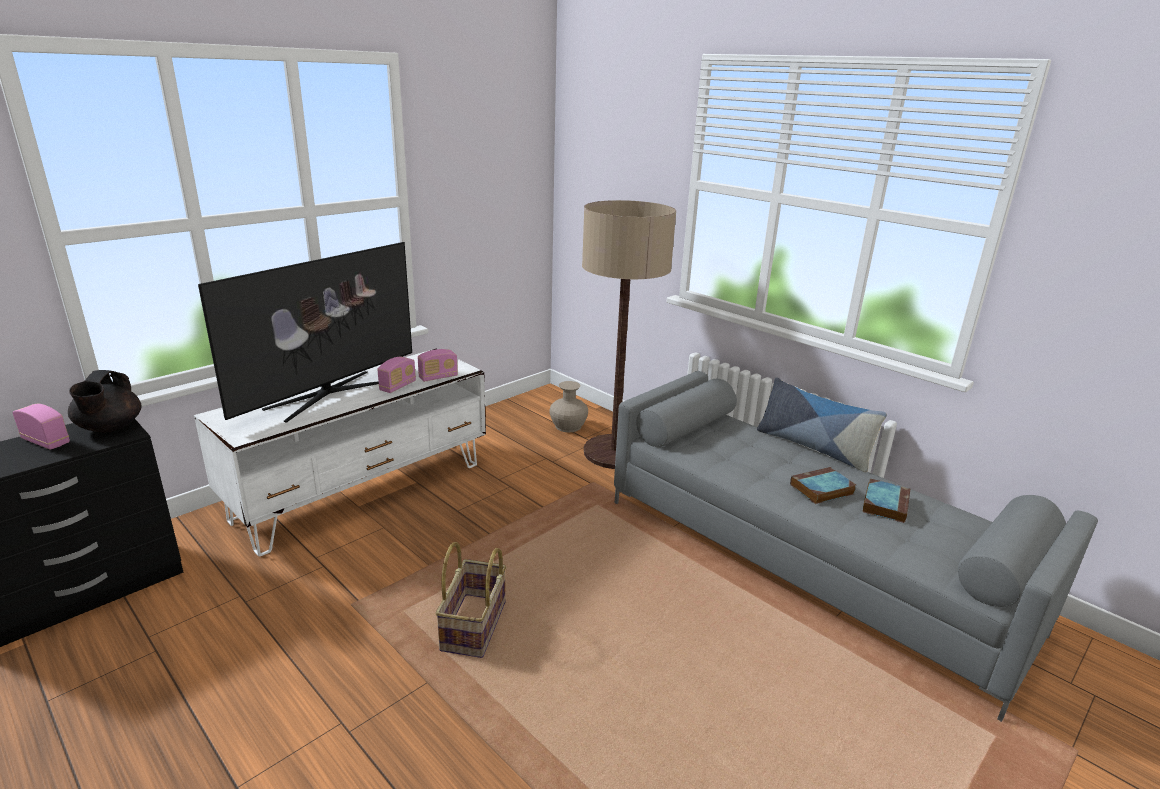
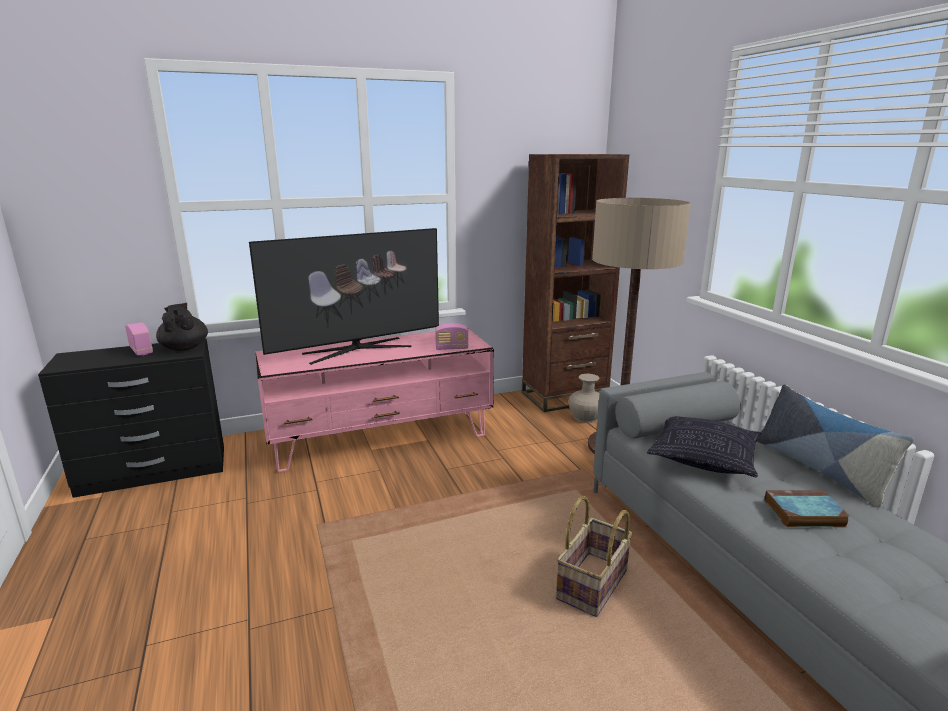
camera: 25 degrees right, 5 degrees down
(109, 427) = (184, 347): black teapot -> black teapot turned 135 degrees clockwise
(362, 491) = (381, 439): white tv stand -> pink tv stand
(398, 386) = (414, 351): radio -> none
(475, 626) = (402, 570): basket -> basket (593, 585)
(535, 407) = (564, 397): none -> brown bookcase
(726, 455) = (704, 458): none -> pillow
(885, 503) = (887, 547): book -> none

